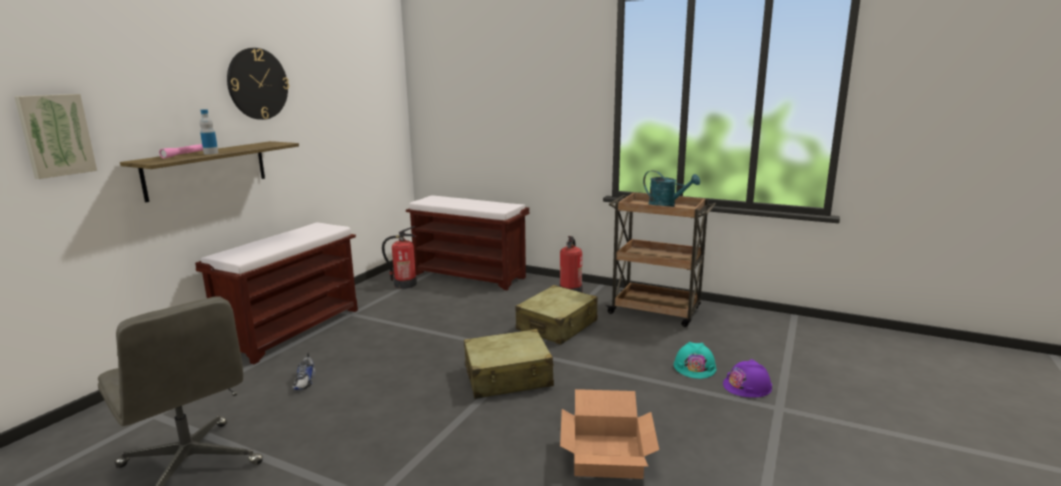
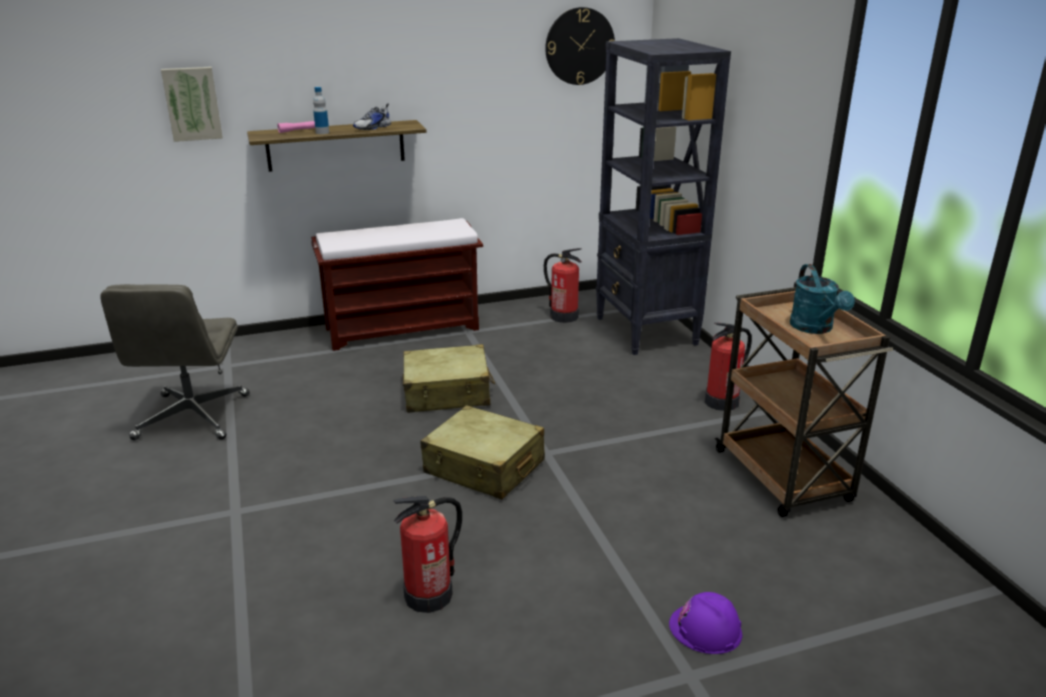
camera: 45 degrees right, 10 degrees up
(257, 84) = (406, 54): wall clock -> wall clock (579, 46)
(305, 381) = (339, 385): shoe -> shoe (373, 127)
(470, 275) = (646, 331): brown bench -> black bookcase
(557, 326) = (628, 437): beige suitcase -> beige suitcase (447, 393)
(608, 456) = (429, 595): cardboard box -> fire extinguisher
(695, 367) = (688, 569): turquoise hard hat -> none

